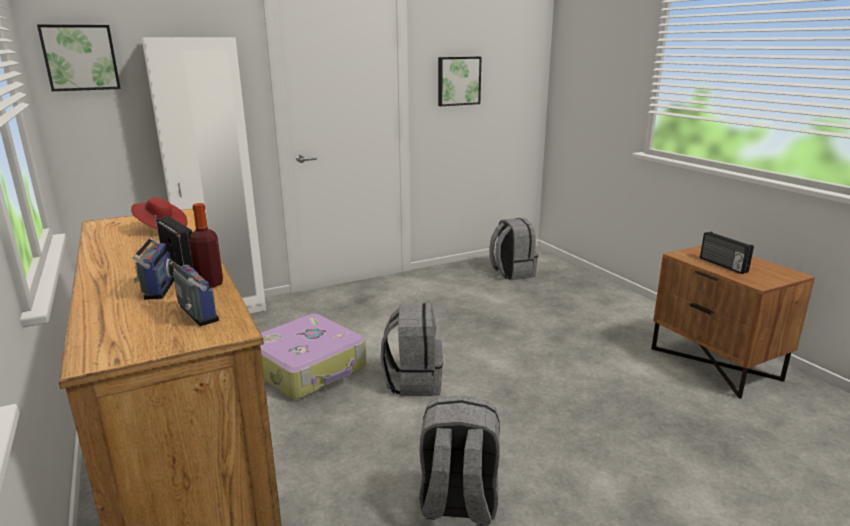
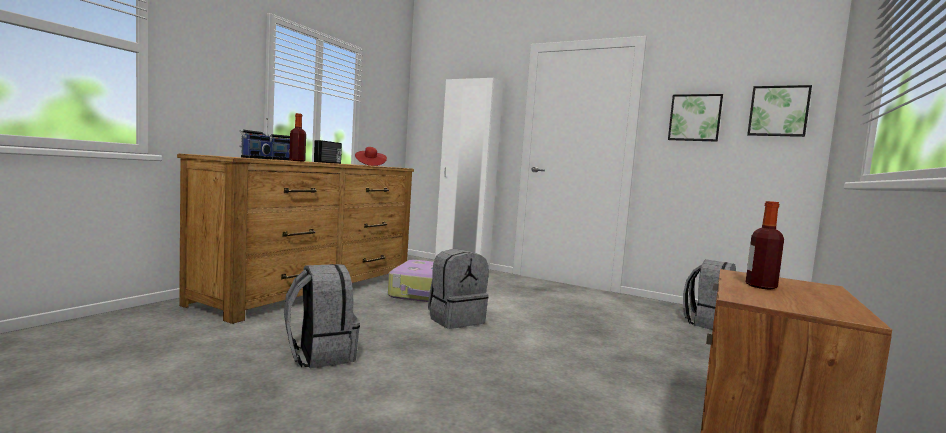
camera: 55 degrees right, 15 degrees down
(80, 57) = (429, 95): picture -> picture (778, 111)
(722, 265) = (761, 286): radio -> bottle

